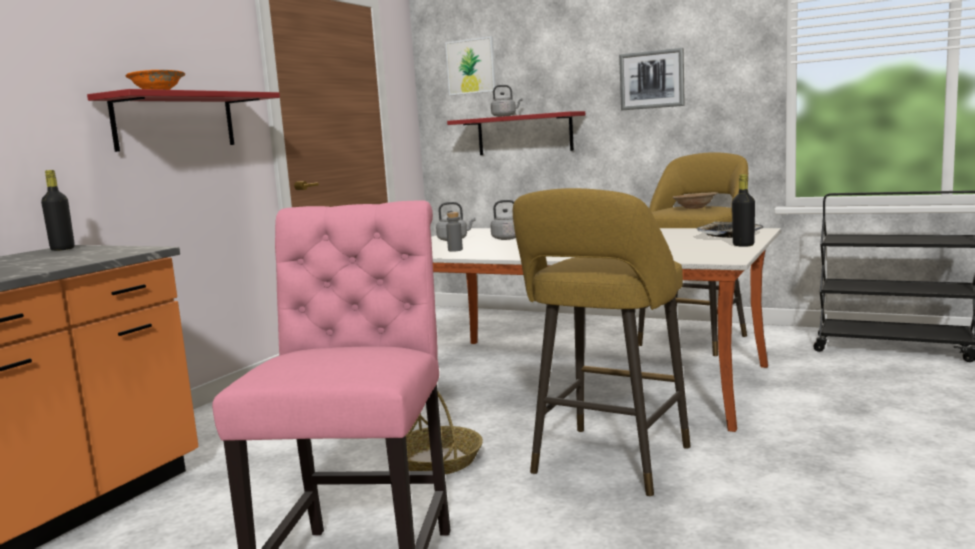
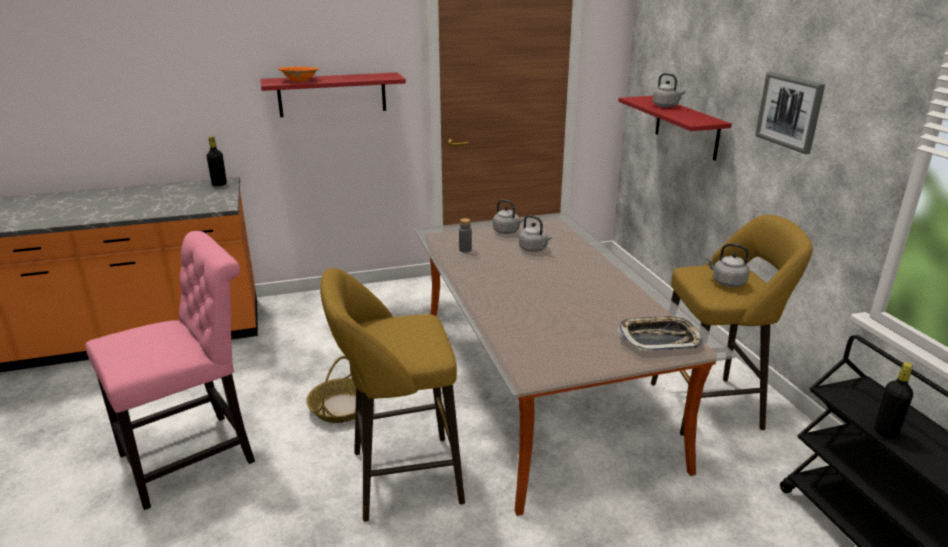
camera: 45 degrees right, 15 degrees up
(471, 66) = (664, 42): picture -> none
(695, 208) = (726, 282): brown bowl -> grey kettle
(743, 245) = (608, 363): black bottle -> black bottle (885, 432)

